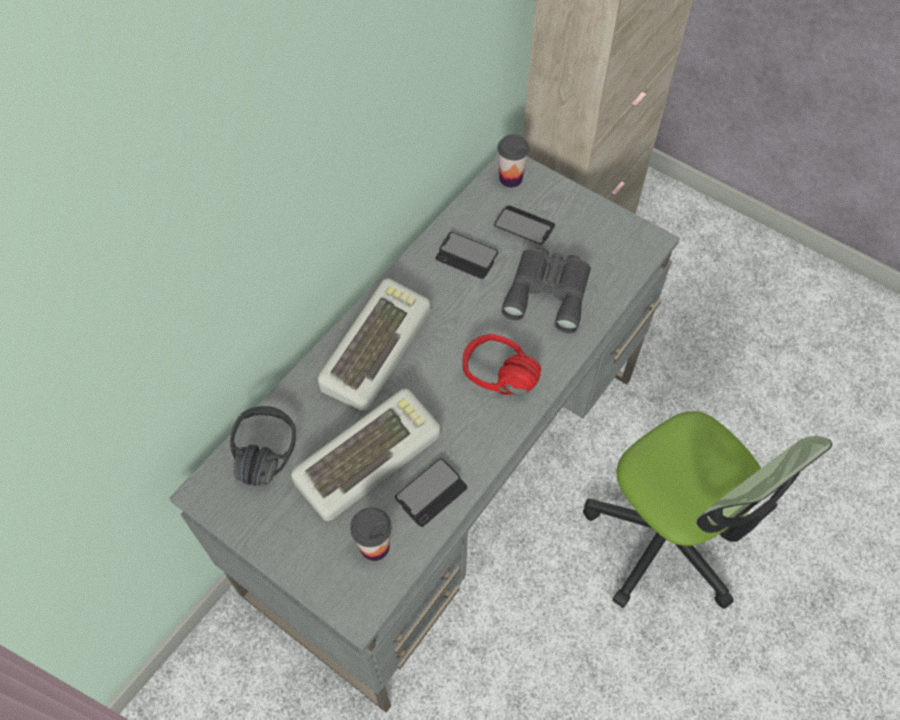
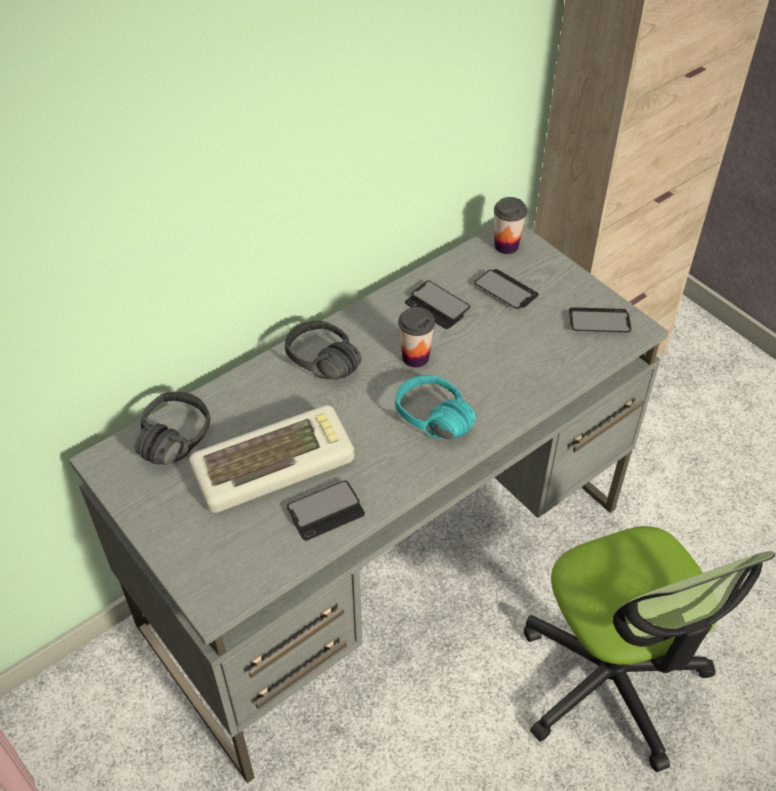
camera: 15 degrees right, 10 degrees down
(374, 347) = (315, 368): keyboard -> black headphones
(374, 546) = (251, 548): cup -> cup (415, 357)
(495, 383) = (426, 426): red headphones -> turquoise headphones
(548, 291) = (511, 353): grey binoculars -> none
(617, 241) = (599, 321): none -> phone

